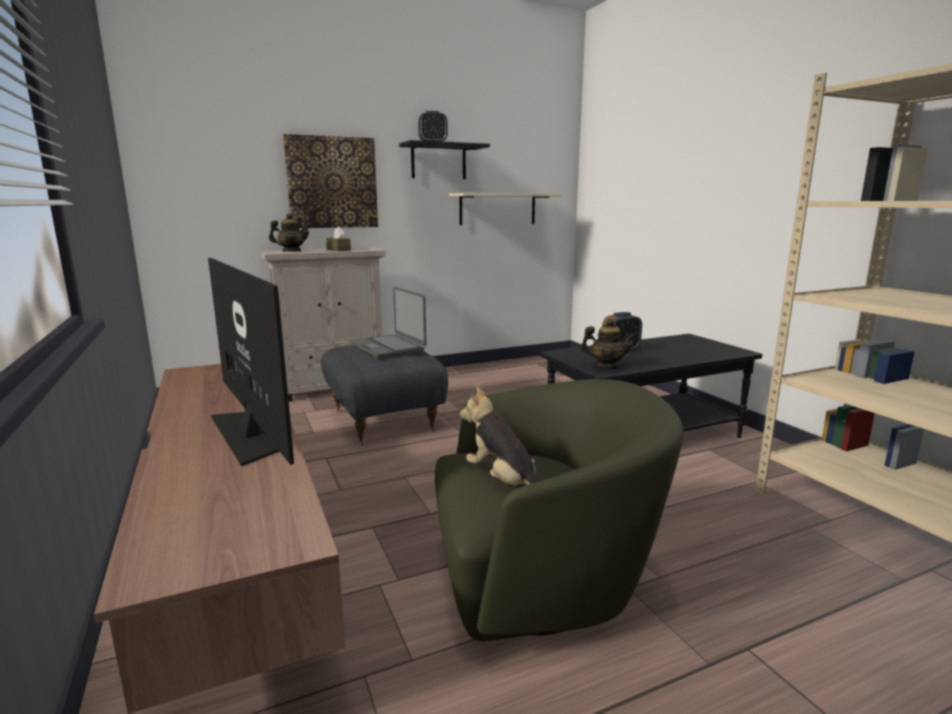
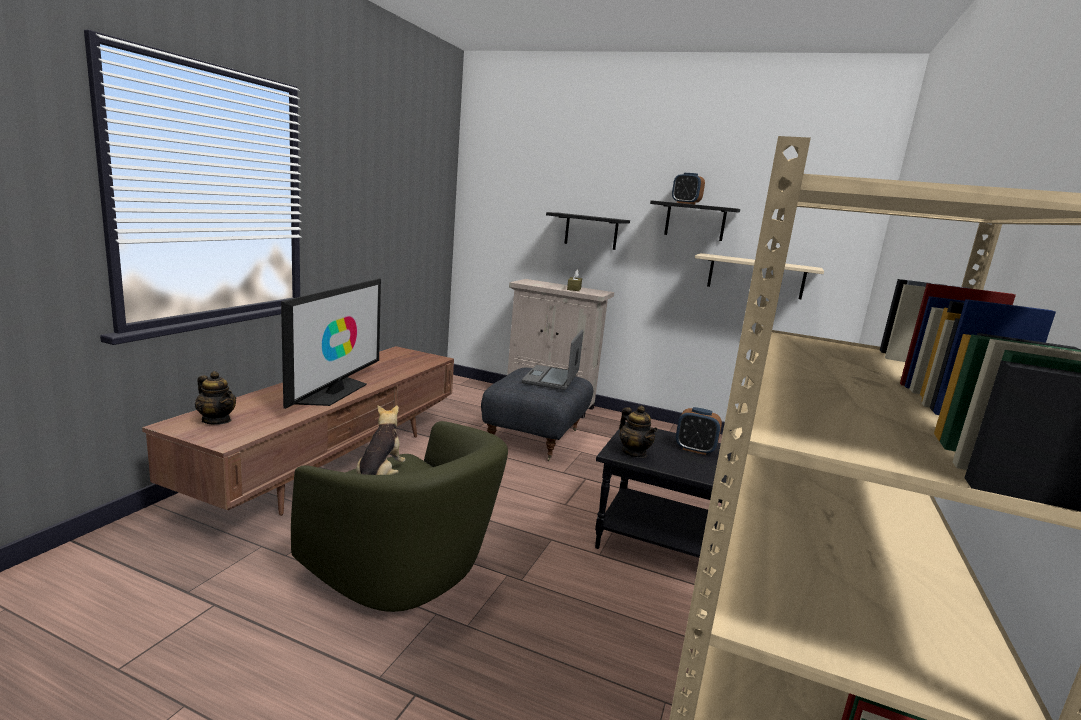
camera: 45 degrees right, 0 degrees up
(291, 251) = (537, 283): teapot -> teapot (217, 420)
(332, 182) = (591, 231): picture -> black shelf

